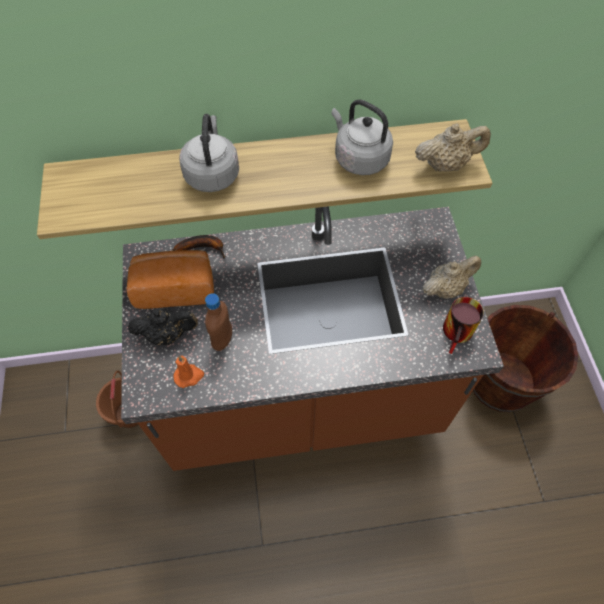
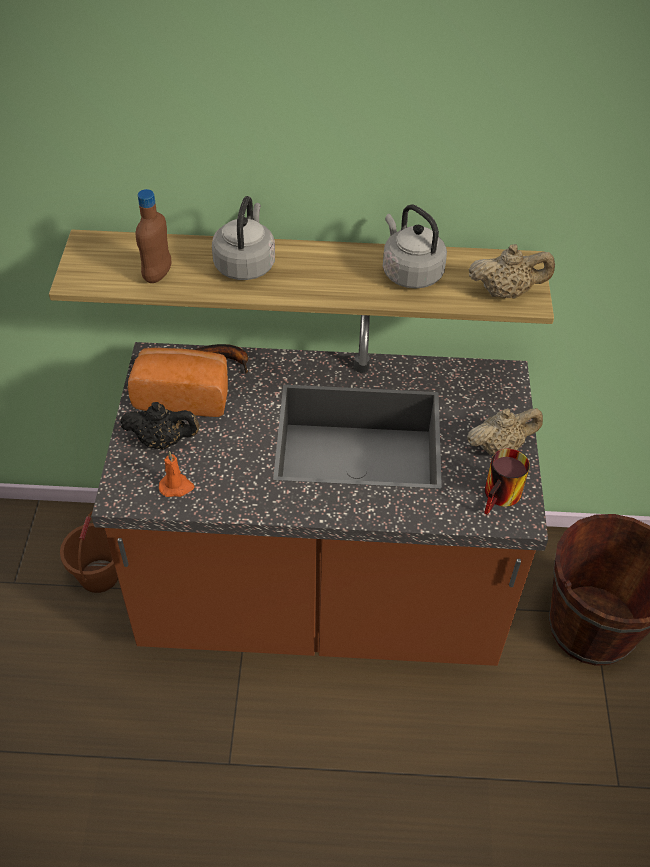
camera: 10 degrees right, 10 degrees down
(222, 339) = (223, 456): brown bottle -> brown bottle (158, 274)

